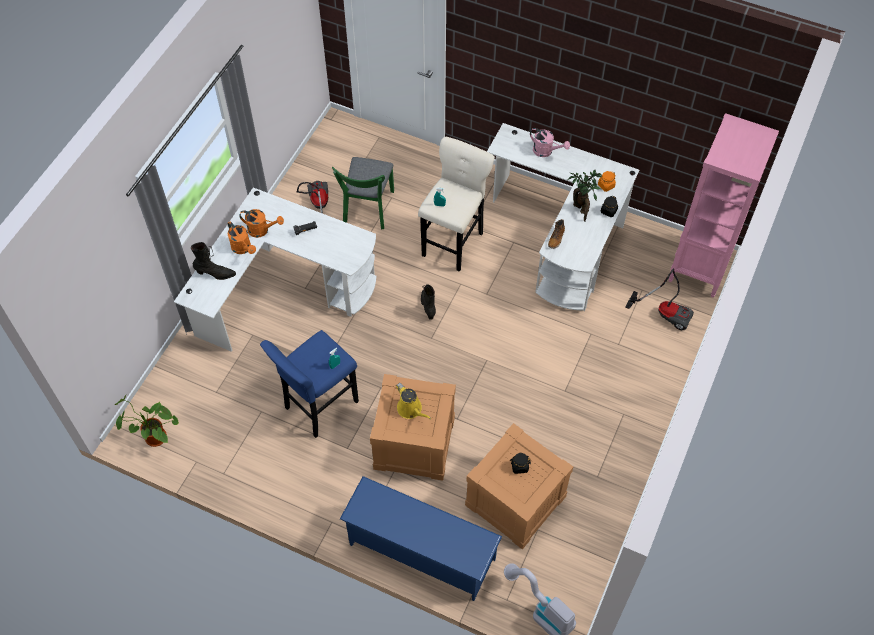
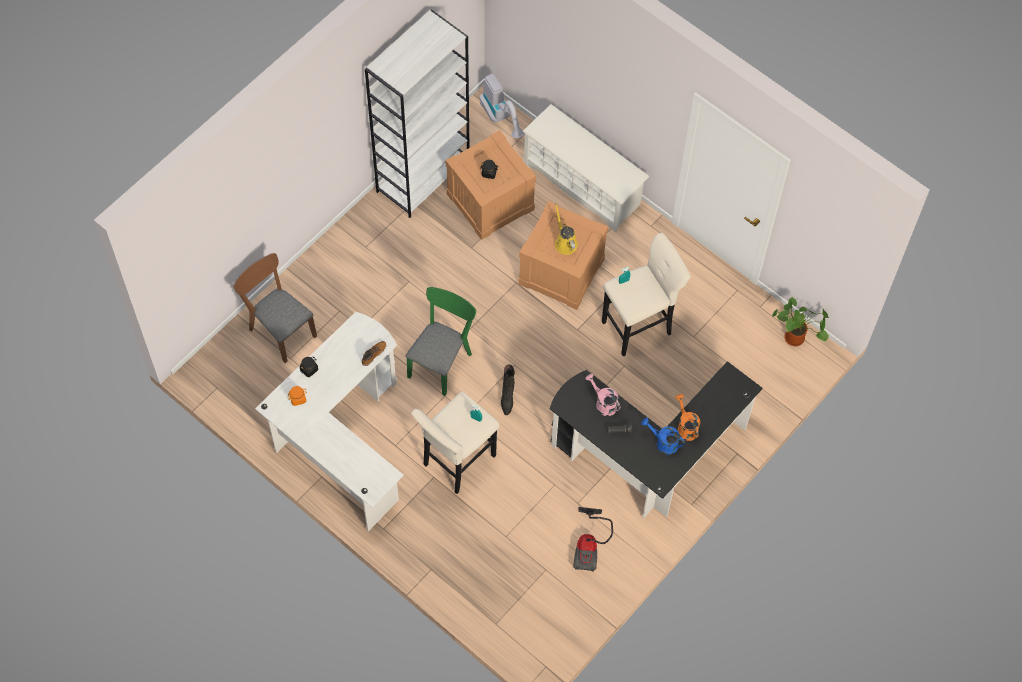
camera: 165 degrees left, 5 degrees up
(215, 274) = (718, 406): black boot -> none
(262, 230) = (663, 443): orange watering can -> blue watering can
(283, 289) = (647, 457): white desk -> black desk
(318, 407) = (639, 326): blue stool -> beige stool
(368, 210) = (536, 527): green chair -> green chair (442, 361)
(421, 552) = (583, 184): blue shoe rack -> white shoe rack
(546, 151) = (341, 456): pink watering can -> pink watering can (603, 403)
(581, 210) = (335, 378): potted plant -> none
(600, 511) = (423, 175): none -> white bookcase
(665, 312) = (279, 329): vacuum cleaner -> brown chair
(699, 267) = (221, 366): pink bookcase -> none

